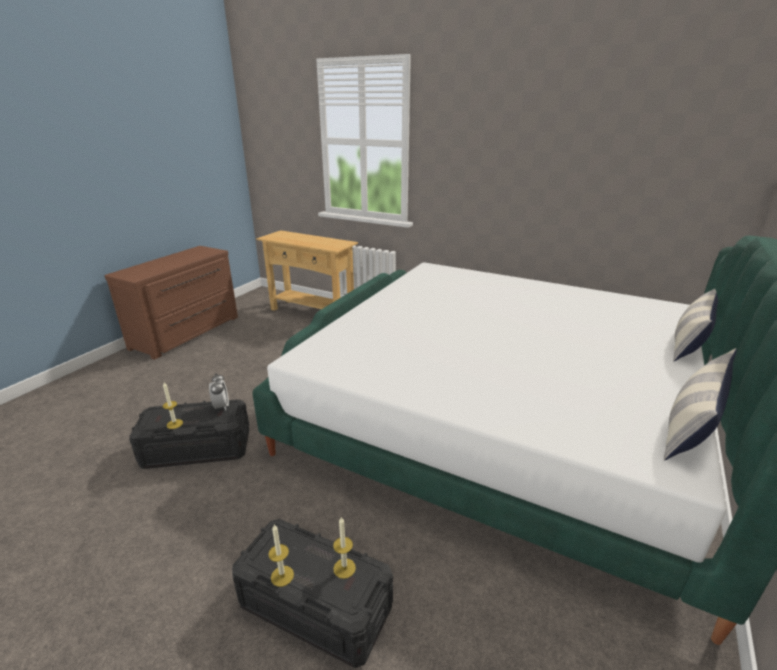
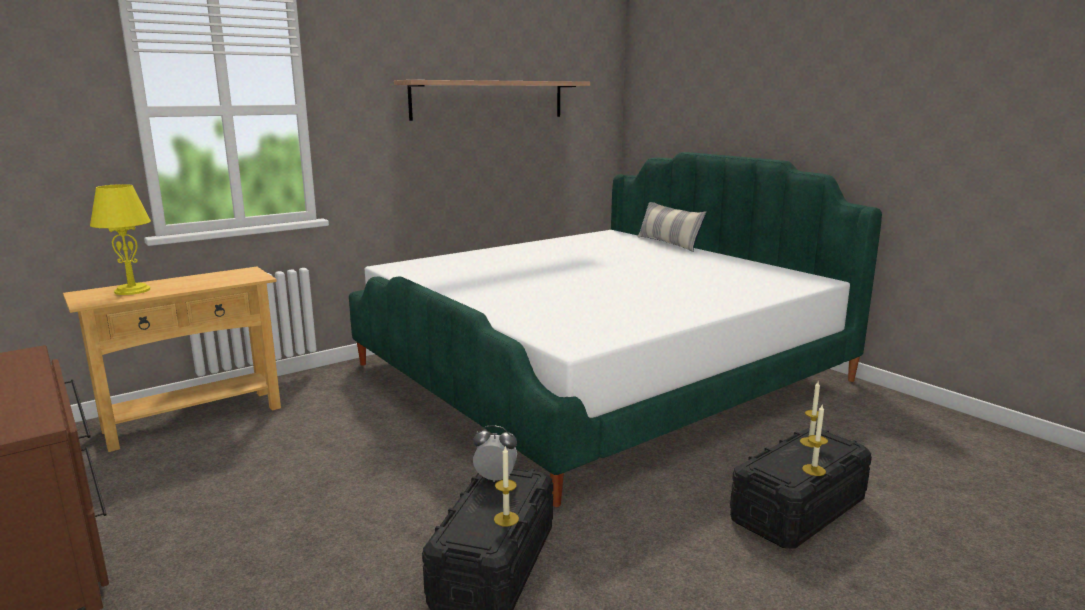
camera: 65 degrees left, 10 degrees down
(291, 237) = (133, 290): none -> yellow table lamp
(567, 144) = (489, 100): none -> shelf
(690, 426) = (773, 268): pillow -> none

